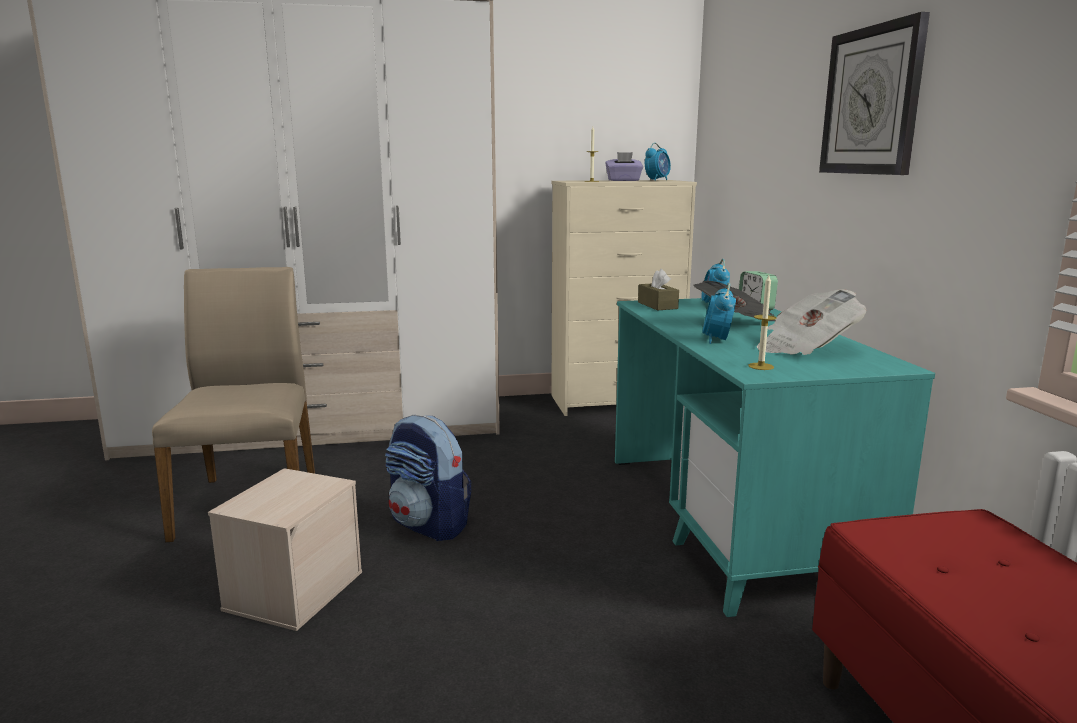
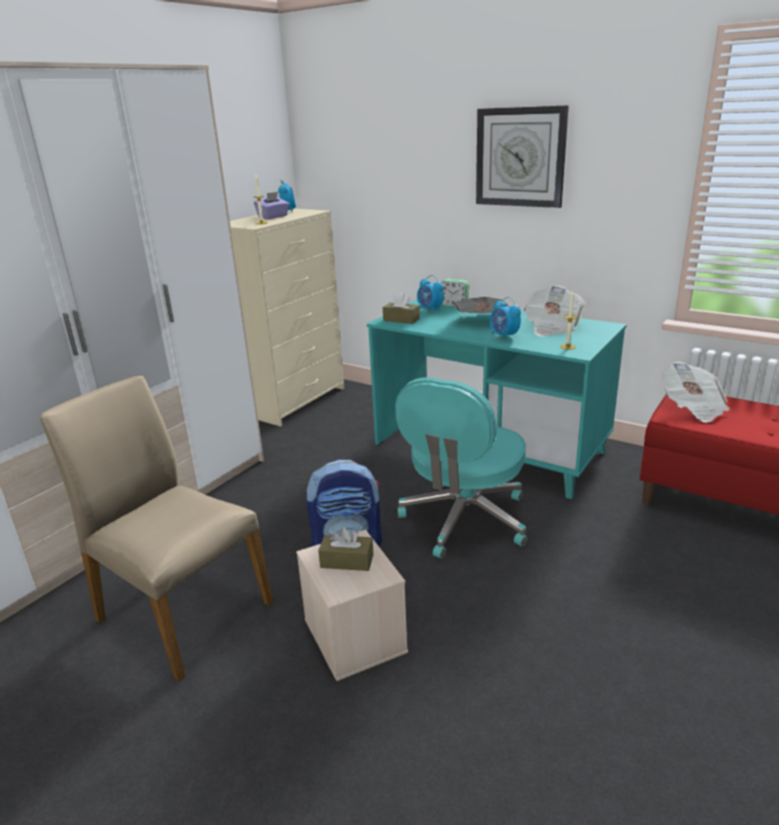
camera: 45 degrees left, 10 degrees up
(290, 492) = (347, 561): none -> brown tissue box
(562, 566) = (464, 520): none -> turquoise office chair
(949, 541) = (692, 408): none -> newspaper

